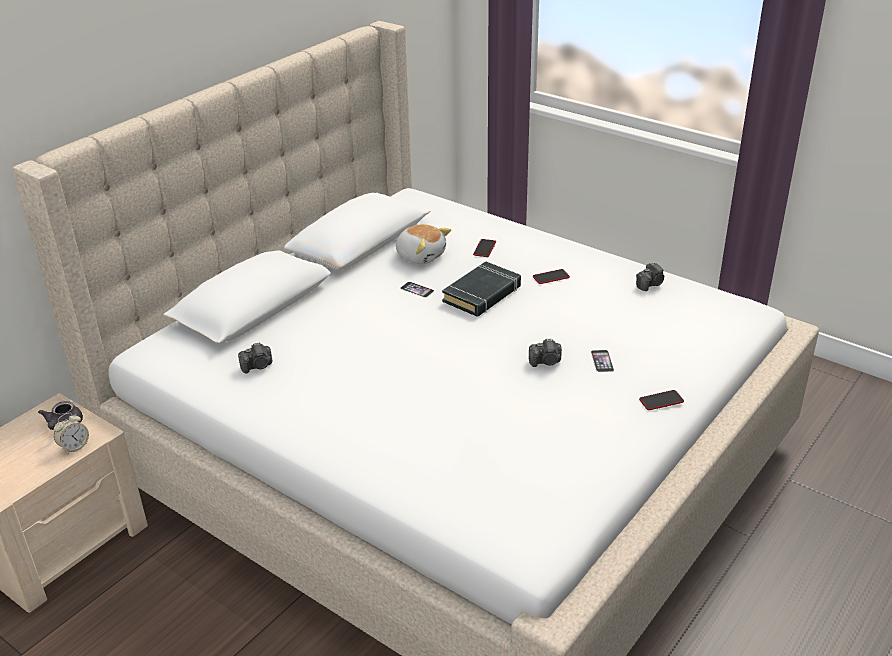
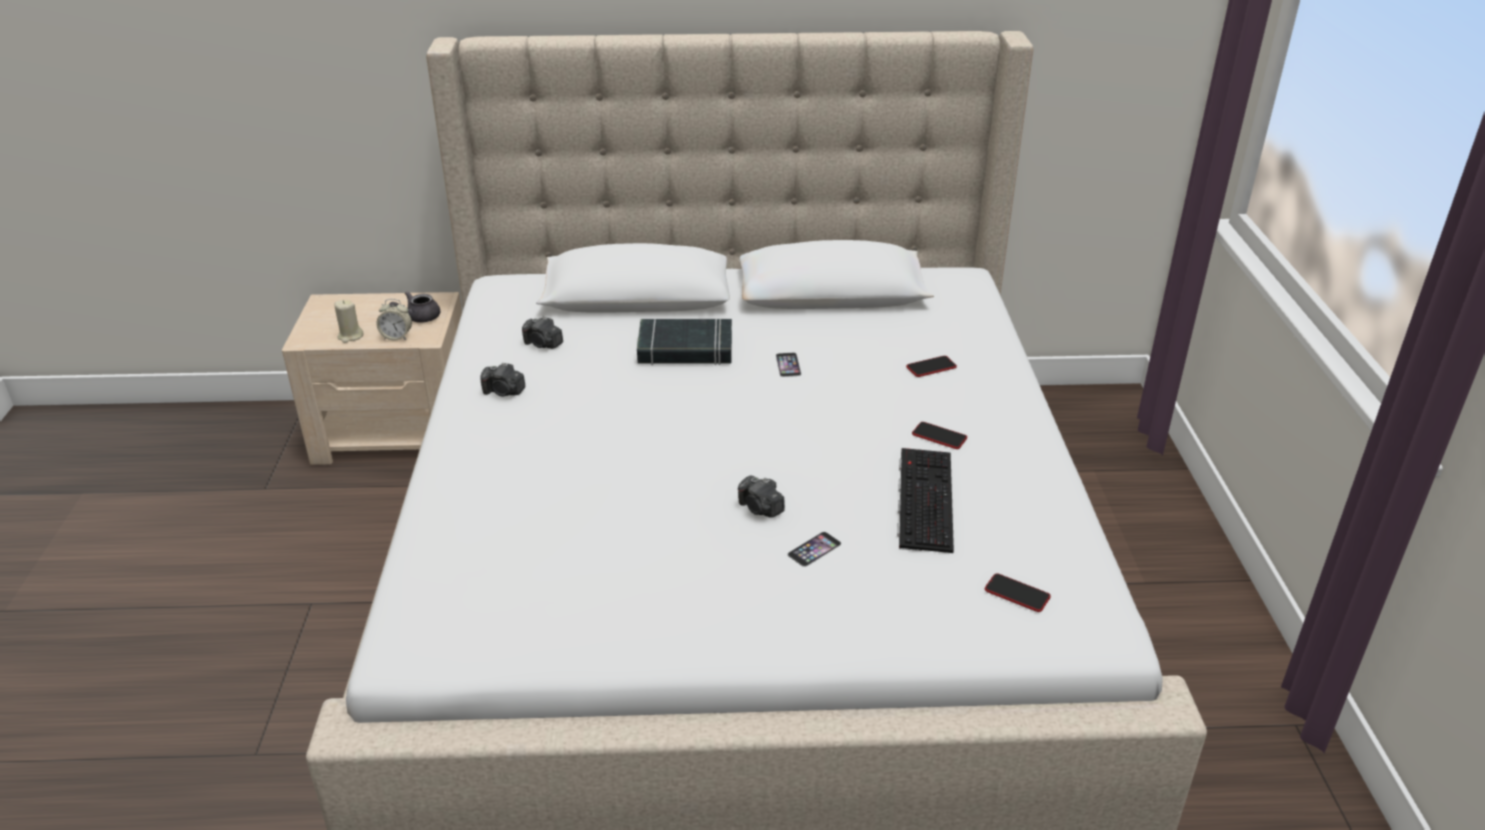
camera: 50 degrees right, 0 degrees up
(33, 470) = (350, 336): none -> beige candle
(421, 255) = (856, 337): plush toy -> none
(482, 294) = (836, 407): black book -> black book (685, 349)
(597, 308) = (923, 498): none -> keyboard
(650, 284) = (1037, 517): camera -> camera (504, 392)
(661, 401) = (787, 631): phone -> phone (1017, 594)

